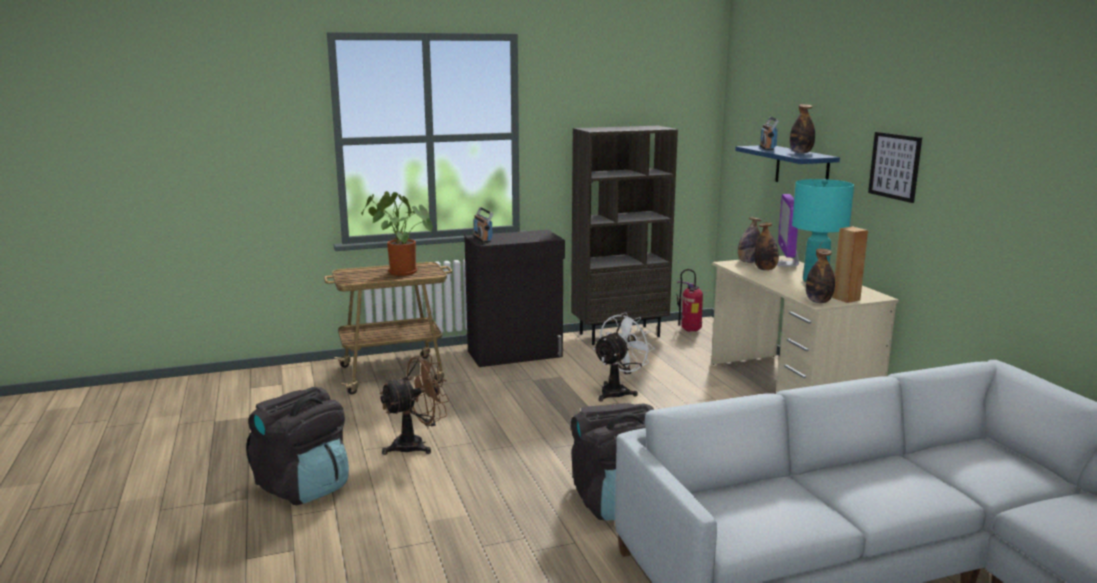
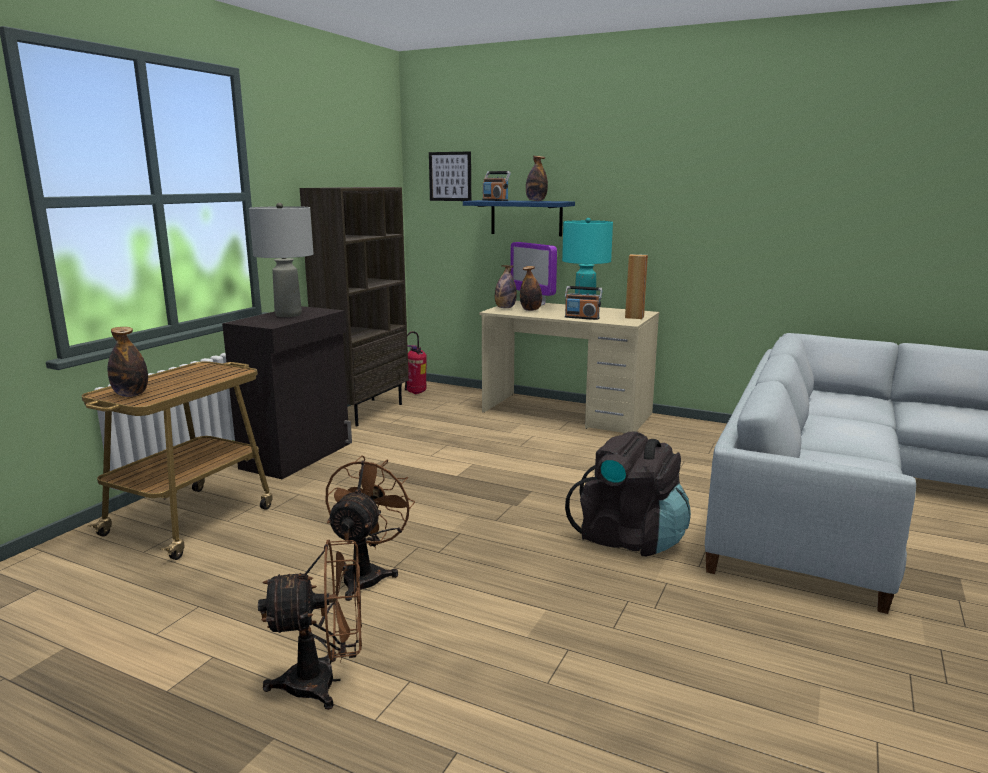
camera: 45 degrees left, 0 degrees up
(303, 487) = (325, 682): black backpack -> brown fan
(399, 272) = (186, 378): potted plant -> none
(482, 239) = (256, 322): radio -> radio (582, 318)
(518, 236) = (289, 315): none -> grey table lamp
(618, 391) = (455, 455): white fan -> none
(818, 301) = (625, 321): bottle -> bottle (131, 394)
(895, 166) = (642, 201): picture -> picture (450, 176)

